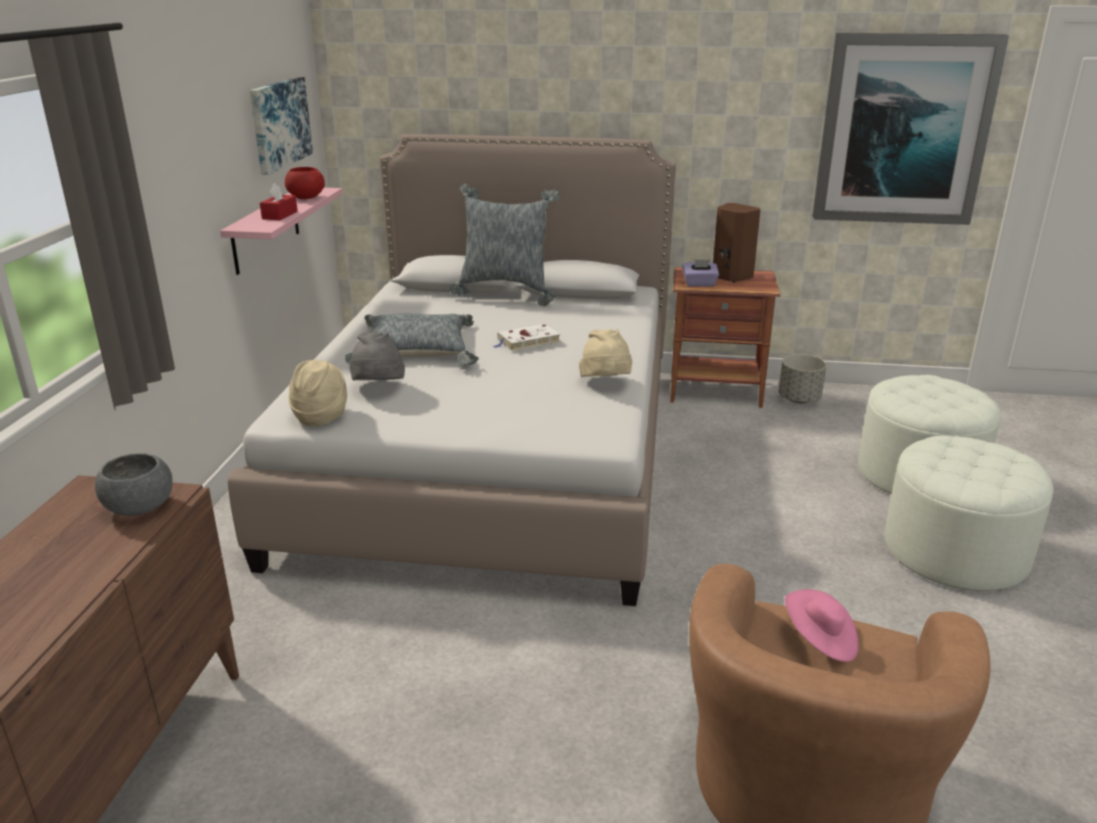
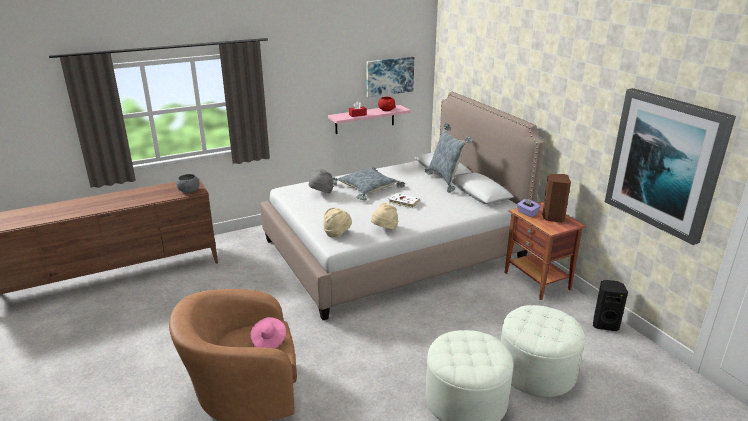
camera: 55 degrees right, 0 degrees up
(321, 416) = (291, 194): beige hat -> beige hat (337, 233)
(798, 399) = (569, 308): grey planter -> none
(851, 395) = (605, 324): none -> black speaker

